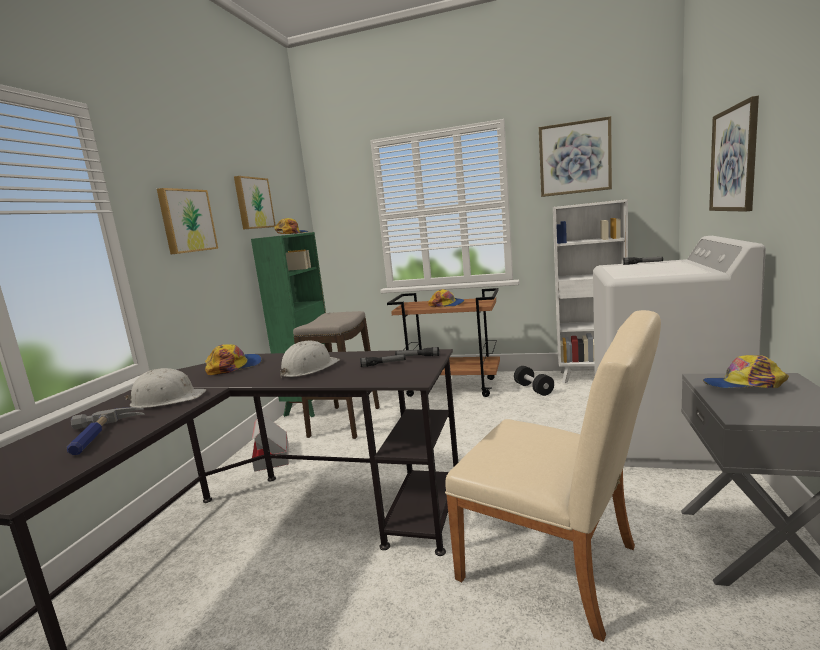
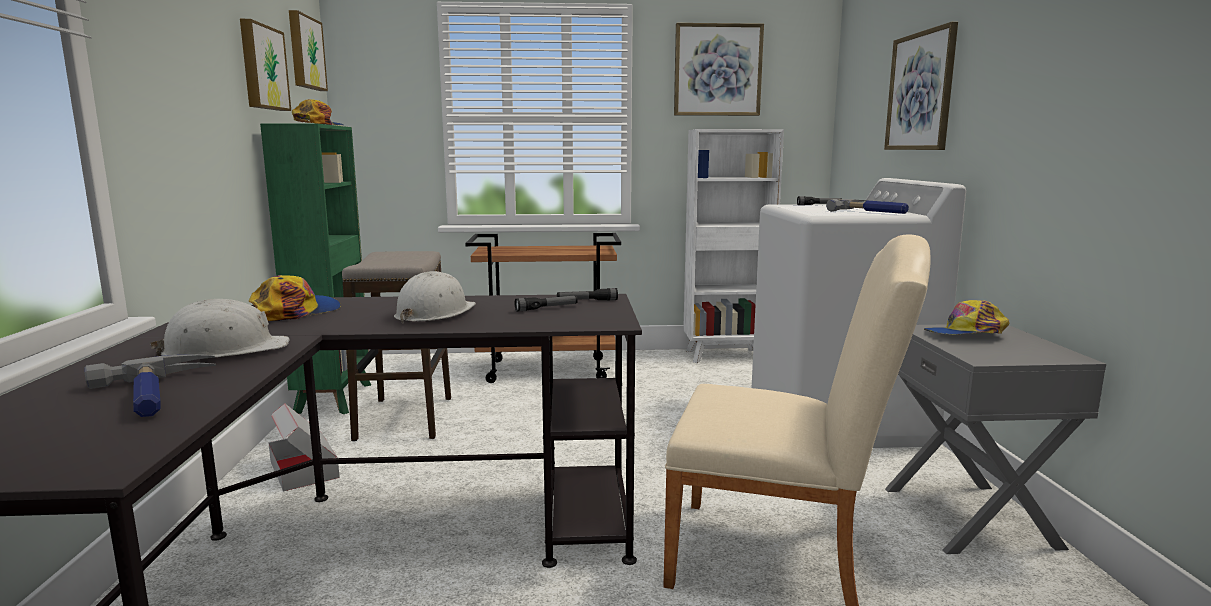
camera: 20 degrees left, 0 degrees up
(186, 221) = (180, 76): picture -> picture (305, 53)
(447, 304) = (550, 250): cap -> none
(533, 389) = (660, 370): black dumbbell -> none
(679, 270) = (873, 212): none -> hammer

